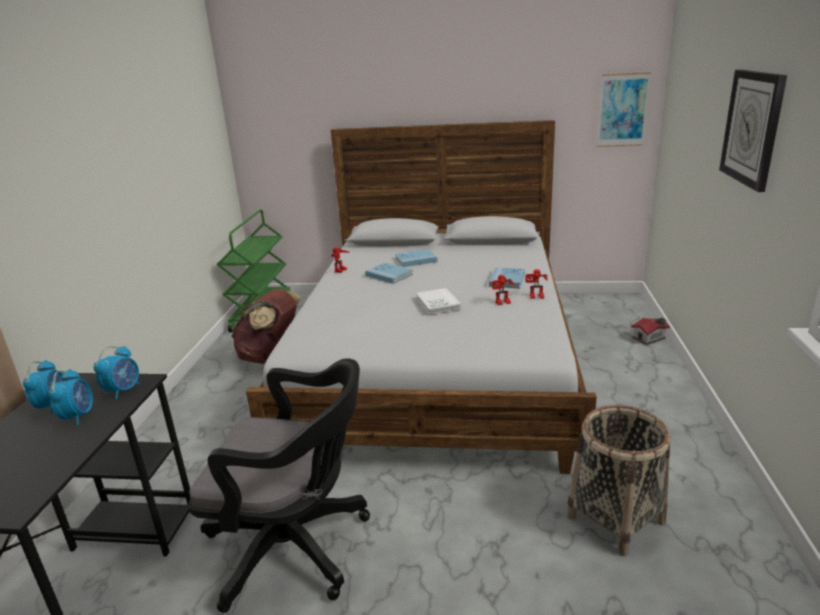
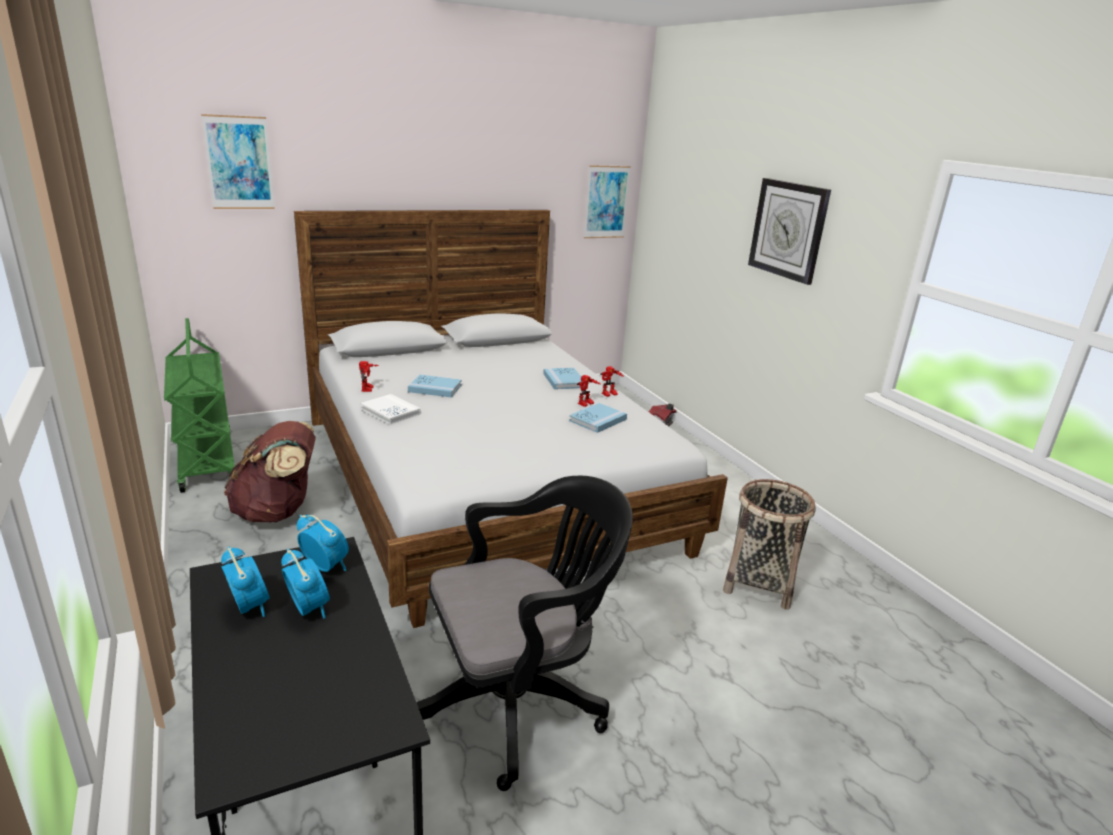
camera: 35 degrees left, 0 degrees up
(123, 390) = (325, 566): alarm clock -> alarm clock turned 45 degrees counterclockwise
(295, 94) = (239, 163): none -> picture
(416, 260) = (444, 368): blue book -> blue book (598, 420)
(438, 303) = (525, 412): white book -> white book (390, 411)

